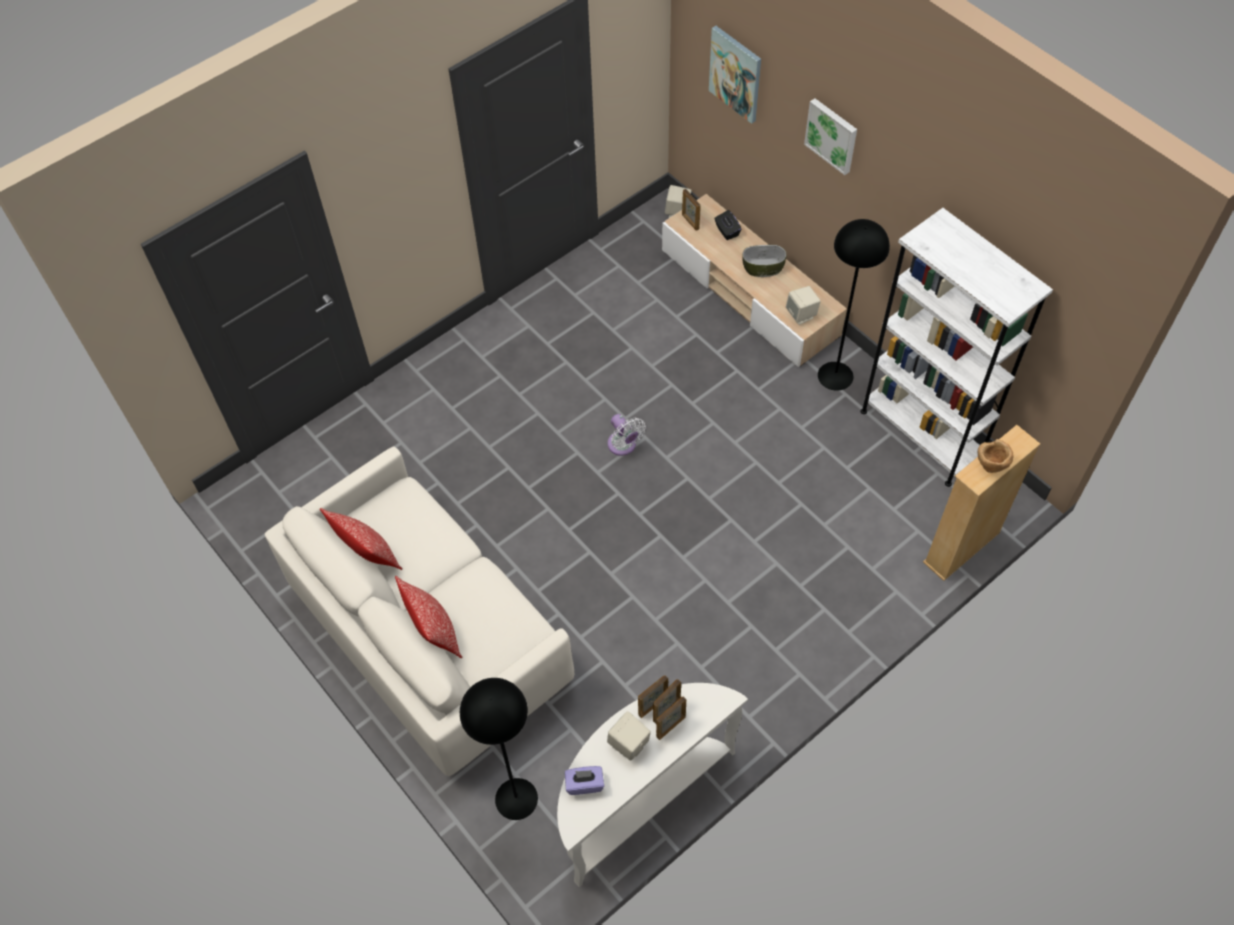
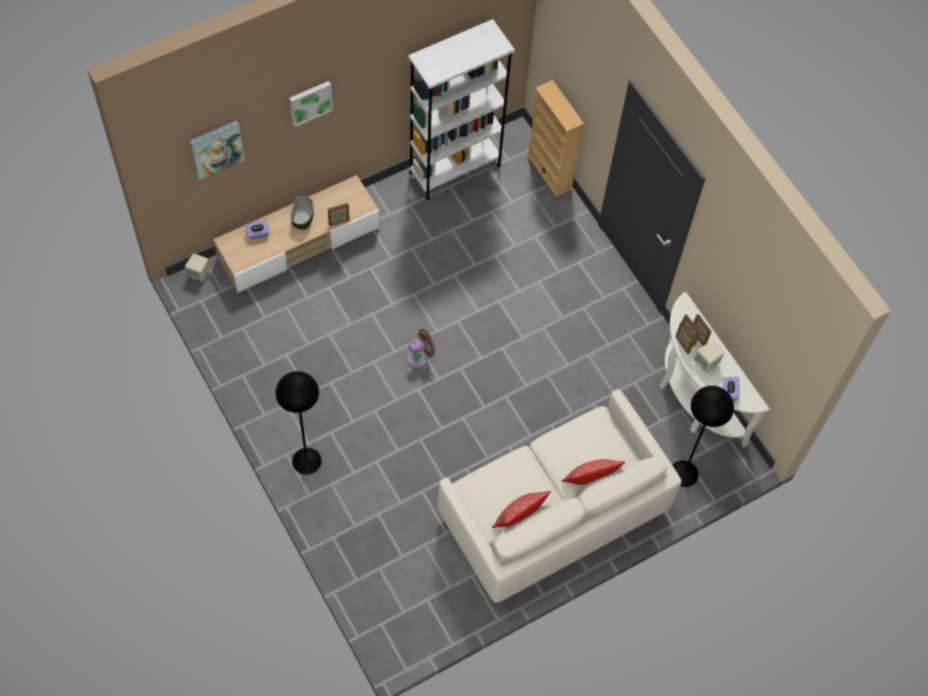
camera: 85 degrees left, 5 degrees up
(623, 446) = (419, 357): white fan -> brown fan
(690, 222) = (240, 256): picture frame -> picture frame (339, 222)
(727, 231) = (258, 233): black tissue box -> purple tissue box
(801, 315) = (354, 204): beige speaker -> none
(835, 375) = (391, 206): black floor lamp -> black floor lamp (306, 461)
(990, 465) = (563, 110): brown bowl -> none

